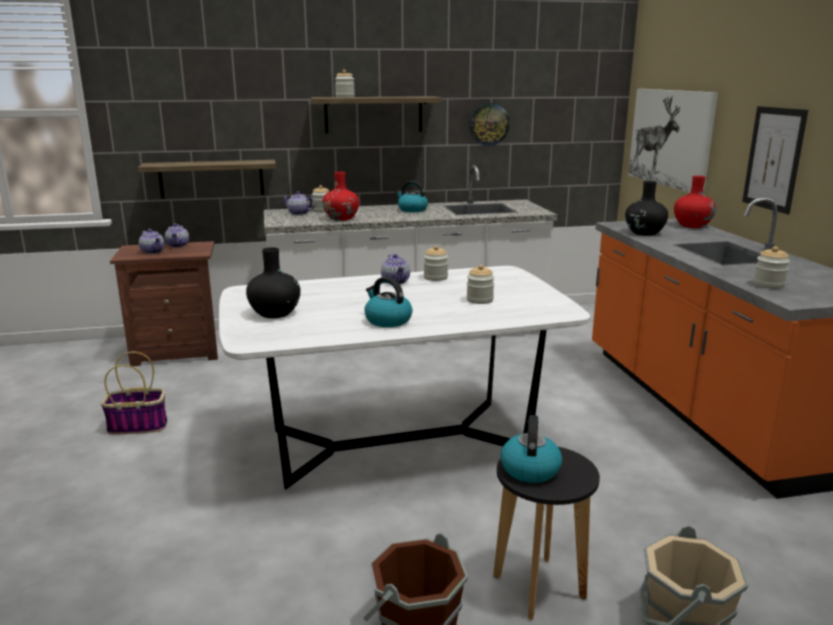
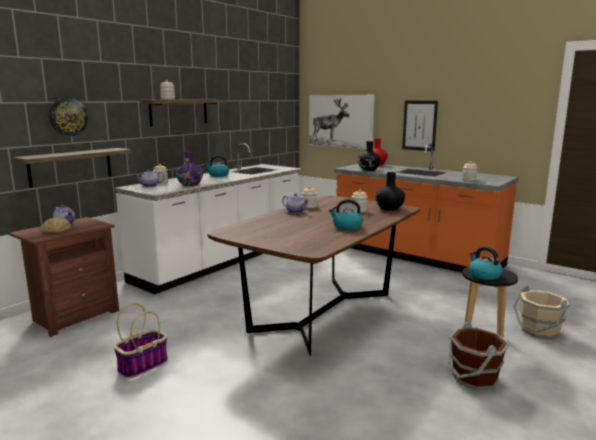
camera: 40 degrees left, 5 degrees down
(153, 251) = (56, 230): teapot -> bread
(275, 313) = (281, 237): black vase -> black vase (389, 208)
(341, 218) = (190, 184): red vase -> purple vase
(398, 442) = (322, 312): white dining table -> brown dining table
(489, 124) = (240, 117): wall clock -> wall clock (68, 116)

